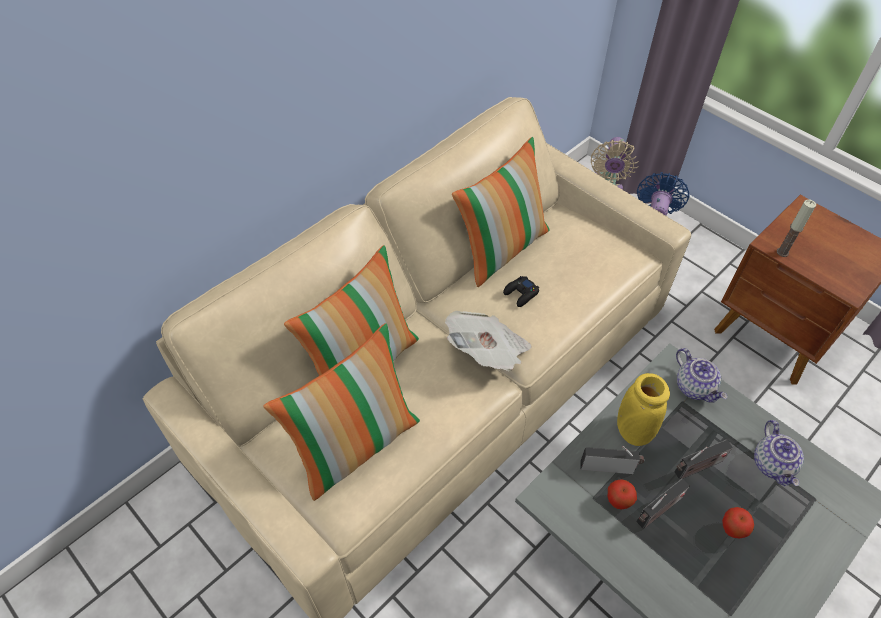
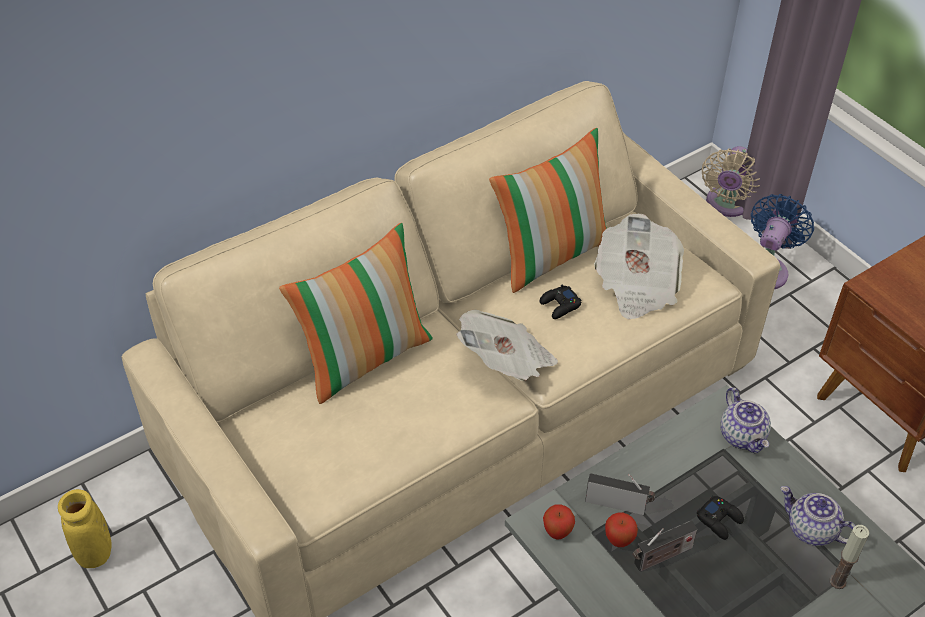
camera: 10 degrees right, 5 degrees down
(355, 444) = (338, 434): pillow -> none
(579, 267) = (636, 285): none -> newspaper
(633, 430) = (657, 470): yellow vase -> yellow vase (95, 552)
(696, 468) = (719, 520): radio -> black game controller
(732, 529) = (741, 588): apple -> apple (557, 532)
(773, 464) = (811, 530): teapot -> teapot turned 120 degrees clockwise
(782, 252) = (880, 297): candle -> candle (837, 581)

